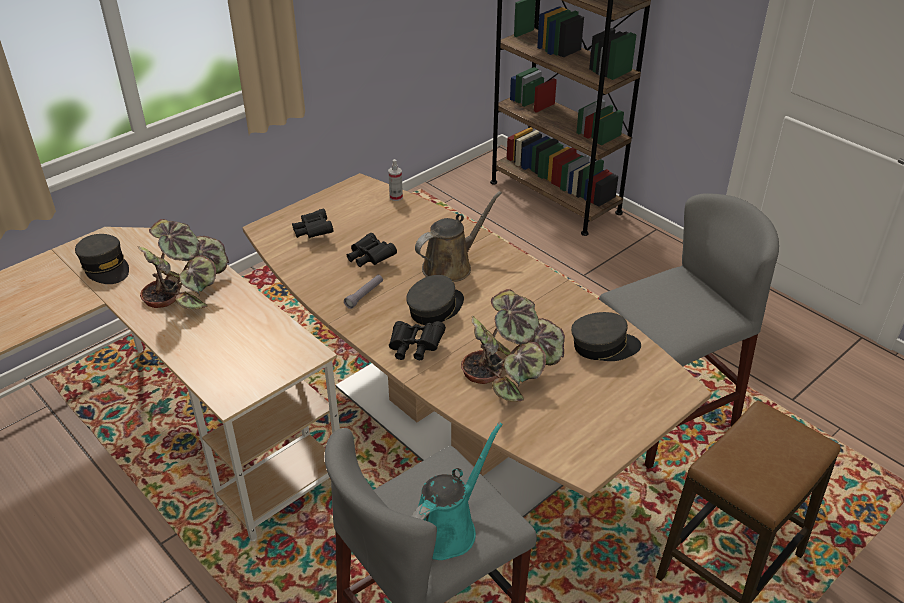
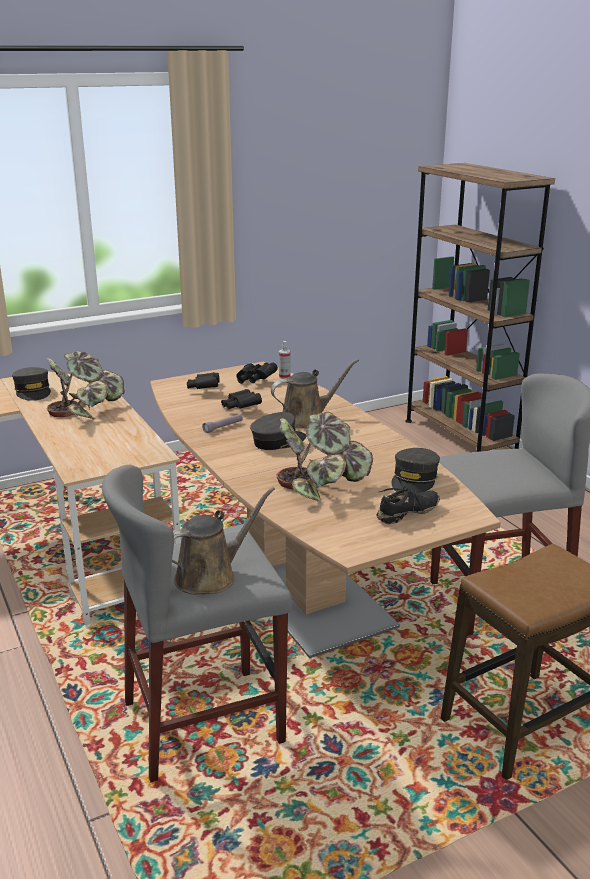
camera: 15 degrees right, 15 degrees down
(414, 348) = (246, 461): black binoculars -> black binoculars (254, 380)
(448, 528) = (211, 576): turquoise watering can -> brown watering can
(604, 346) = (414, 480): grey cap -> grey cap turned 105 degrees clockwise
(617, 398) = (408, 513): none -> black shoe

